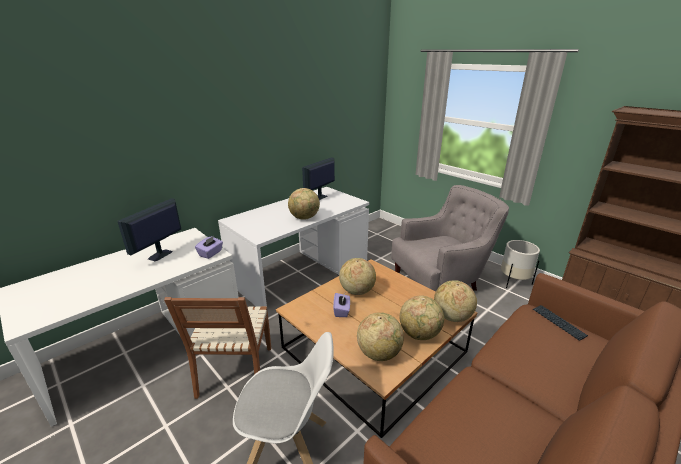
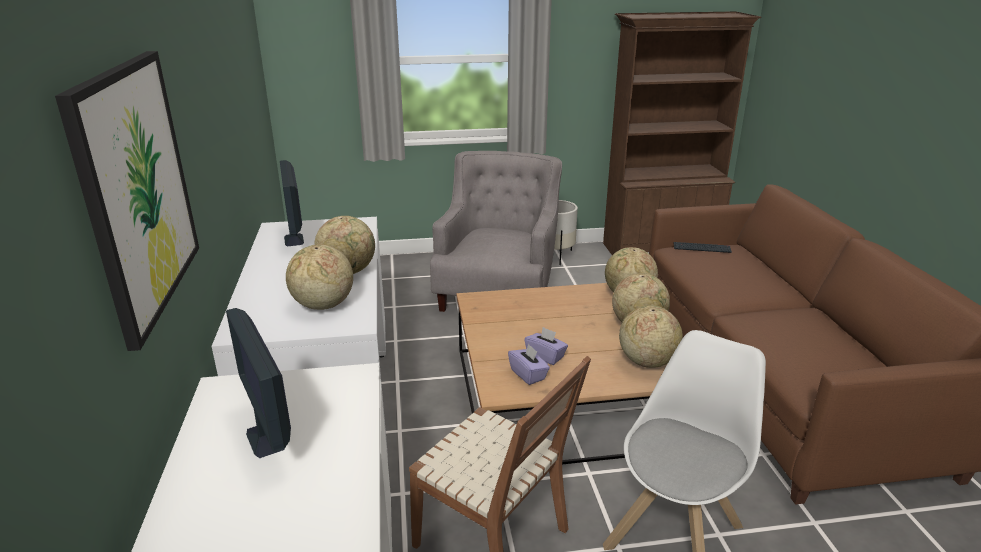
camera: 55 degrees left, 0 degrees up
(165, 140) = (137, 189): none -> picture
(211, 253) = (345, 381): purple tissue box -> purple tissue box (528, 374)
(357, 291) = (516, 330): globe -> globe (323, 305)

